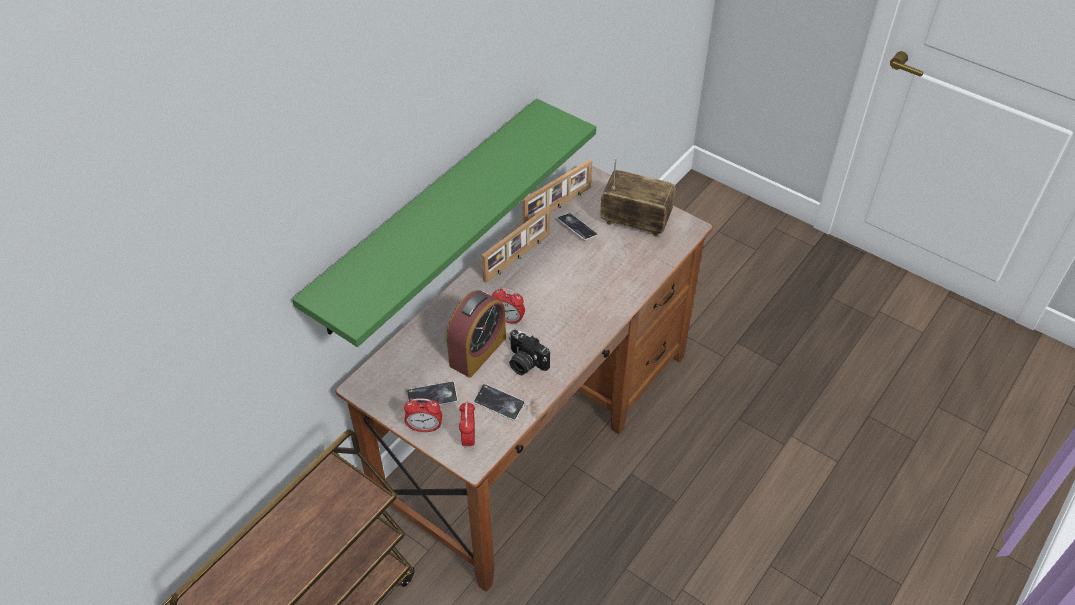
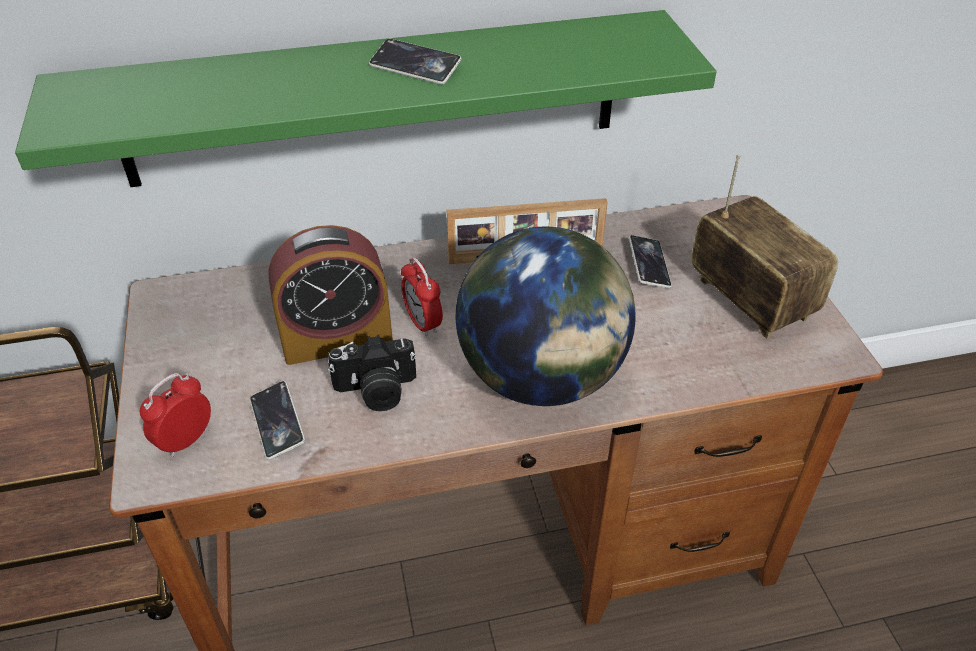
camera: 40 degrees right, 5 degrees down
(425, 428) = (156, 390): alarm clock -> none
(432, 397) = (213, 359): phone -> phone (415, 67)
(525, 363) = (376, 391): camera -> camera turned 90 degrees counterclockwise
(558, 206) = (652, 226): picture frame -> none
(587, 311) = (542, 377): none -> globe

